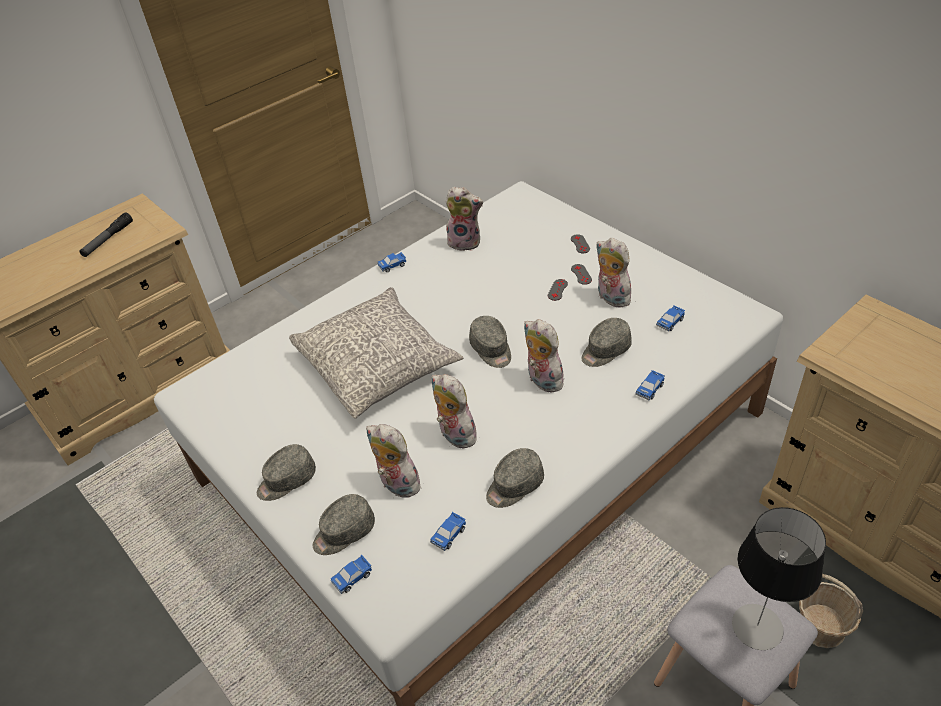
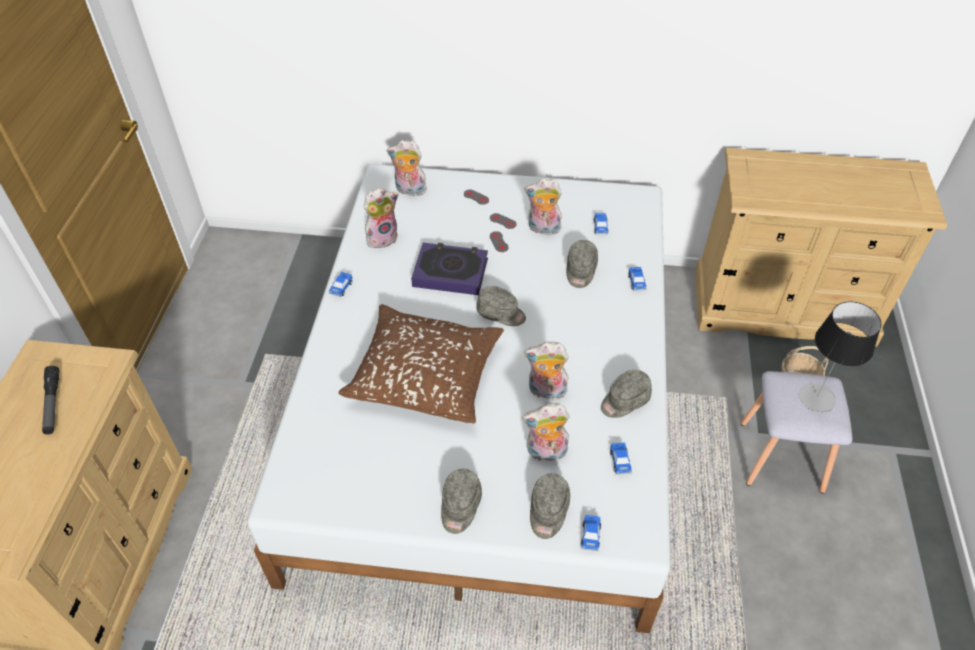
camera: 45 degrees left, 5 degrees up
(377, 364) = (425, 375): grey pillow -> brown pillow
(488, 295) = (450, 272): none -> book
(514, 486) = (624, 401): grey cap -> grey cap turned 45 degrees clockwise
(542, 380) = (562, 316): plush toy -> plush toy (409, 191)

